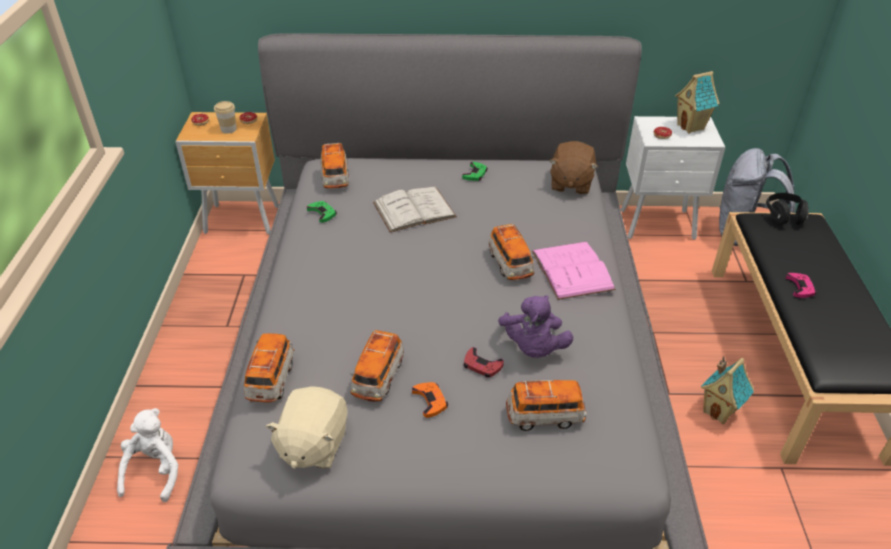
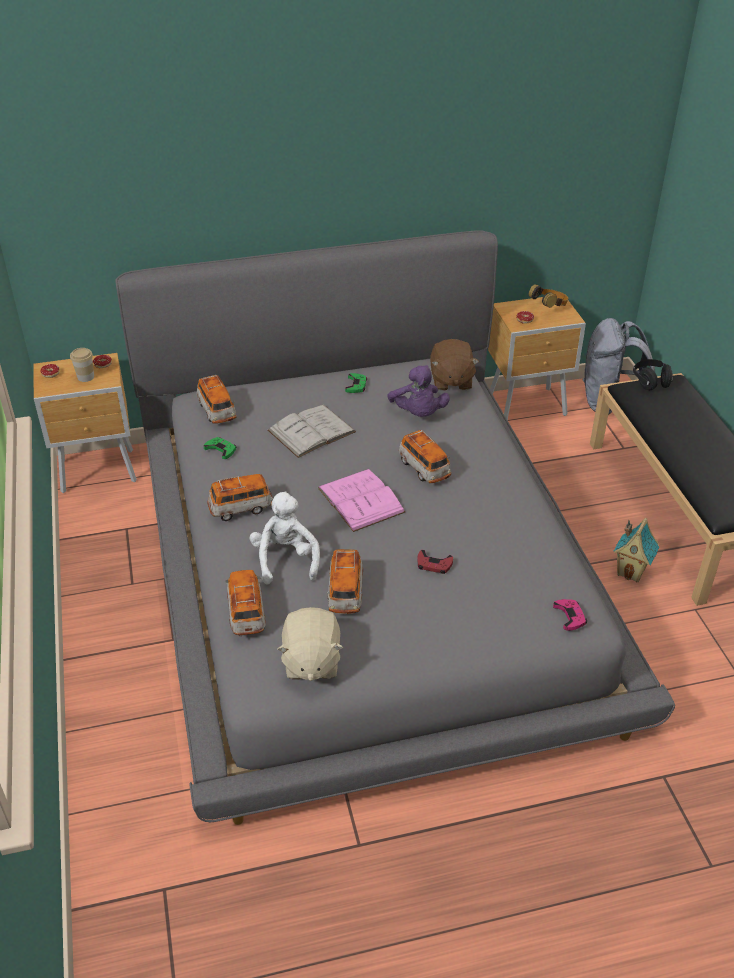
camera: 15 degrees left, 0 degrees up
(155, 470) = (124, 733): white plush toy -> white plush toy (285, 559)
(430, 401) = (400, 603): orange game controller -> none
(533, 348) = (473, 541): purple plush toy -> purple plush toy (418, 414)
(545, 416) = (504, 596): toy car -> toy car (241, 508)
(572, 270) = (482, 464): pink book -> pink book (361, 500)
(659, 225) = (528, 407): white nightstand -> brown nightstand
(691, 127) = (549, 307): toy house -> headphones
(800, 287) = (681, 446): pink game controller -> pink game controller (570, 616)

